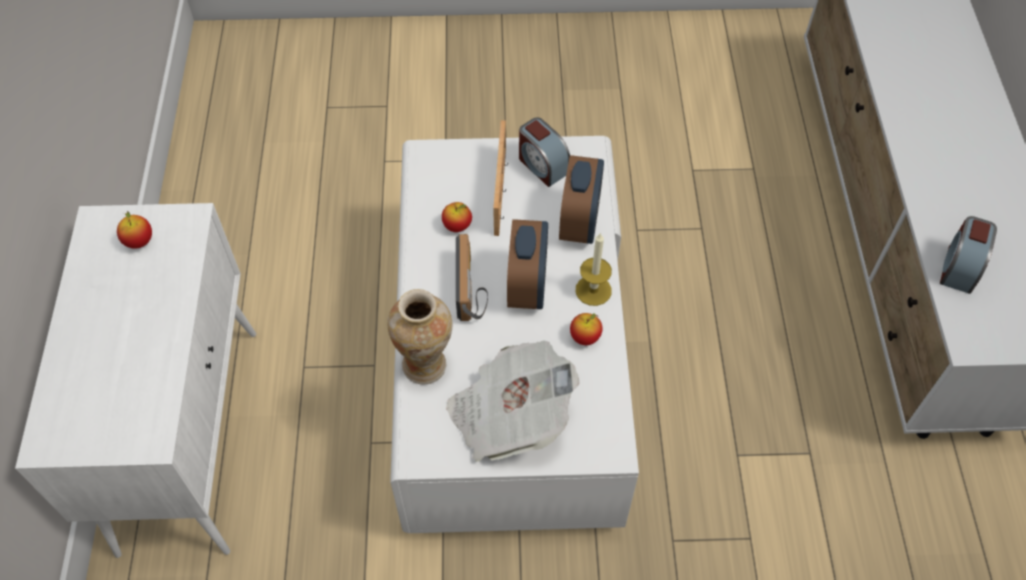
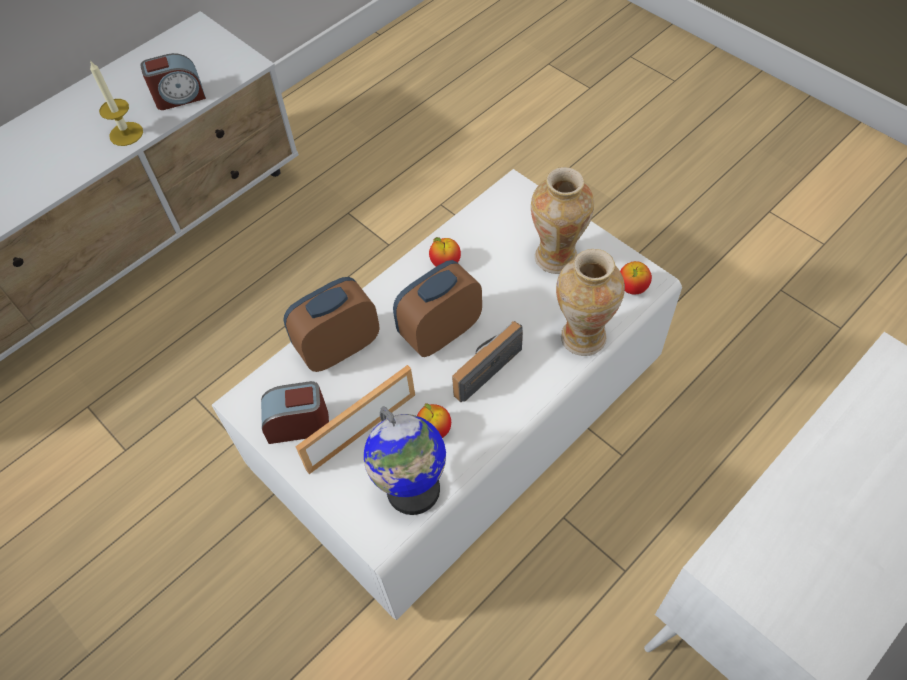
camera: 130 degrees left, 0 degrees up
(139, 241) = (797, 584): apple -> apple (632, 288)
(432, 187) = (413, 490): none -> globe
(509, 415) = (557, 257): newspaper -> vase
(542, 165) = (298, 424): alarm clock -> alarm clock turned 105 degrees counterclockwise
(593, 290) = (397, 289): candle -> candle (126, 134)

